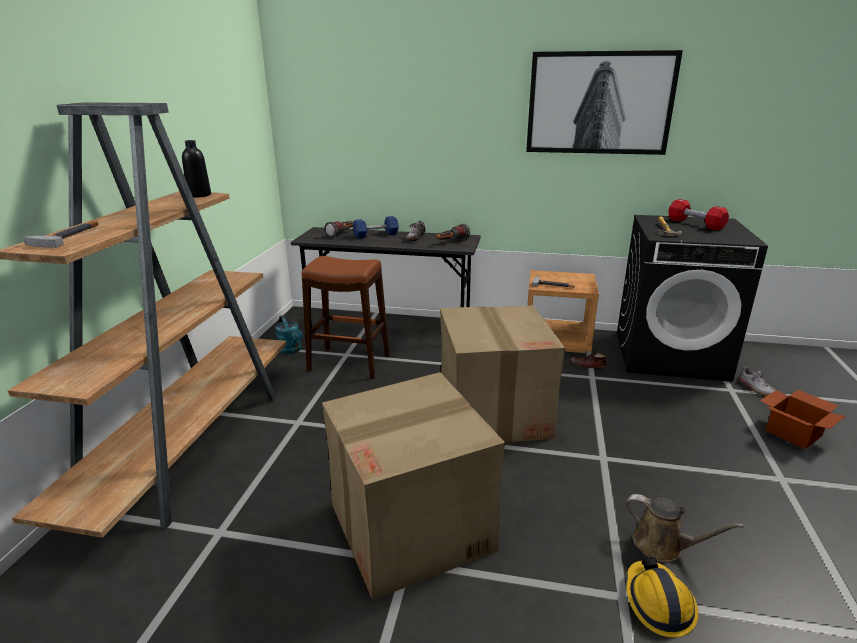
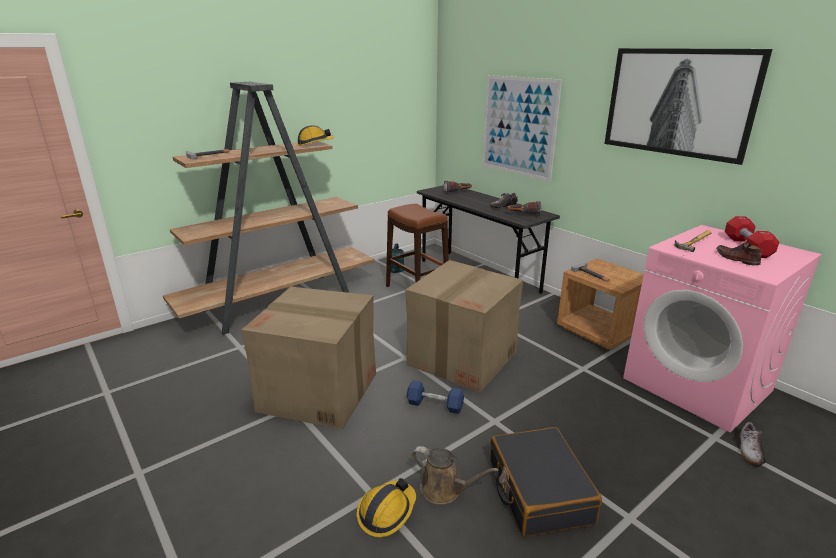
camera: 40 degrees right, 0 degrees up
(199, 195) = (314, 144): black bottle -> hard hat
(376, 235) = (479, 198): blue dumbbell -> blue dumbbell (435, 405)
(410, 145) = (518, 126): none -> picture
(588, 365) = (594, 359): brown shoe -> brown shoe (736, 259)
(662, 545) = (444, 490): brown watering can -> brown watering can turned 45 degrees counterclockwise
(670, 355) = (698, 384): black washing machine -> pink washing machine
(713, 497) = (538, 491): none -> black suitcase
(795, 433) = (720, 500): cardboard box -> none

